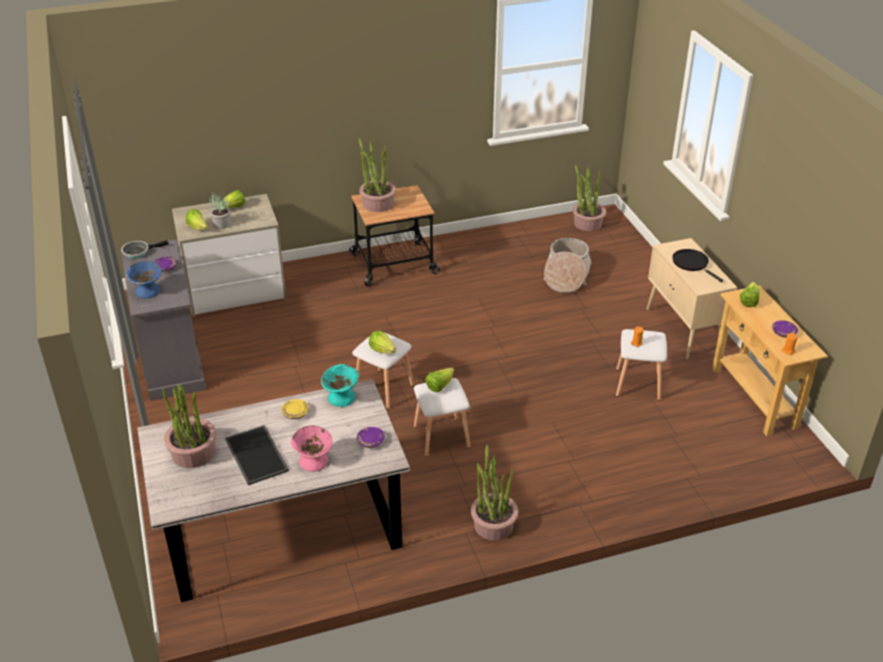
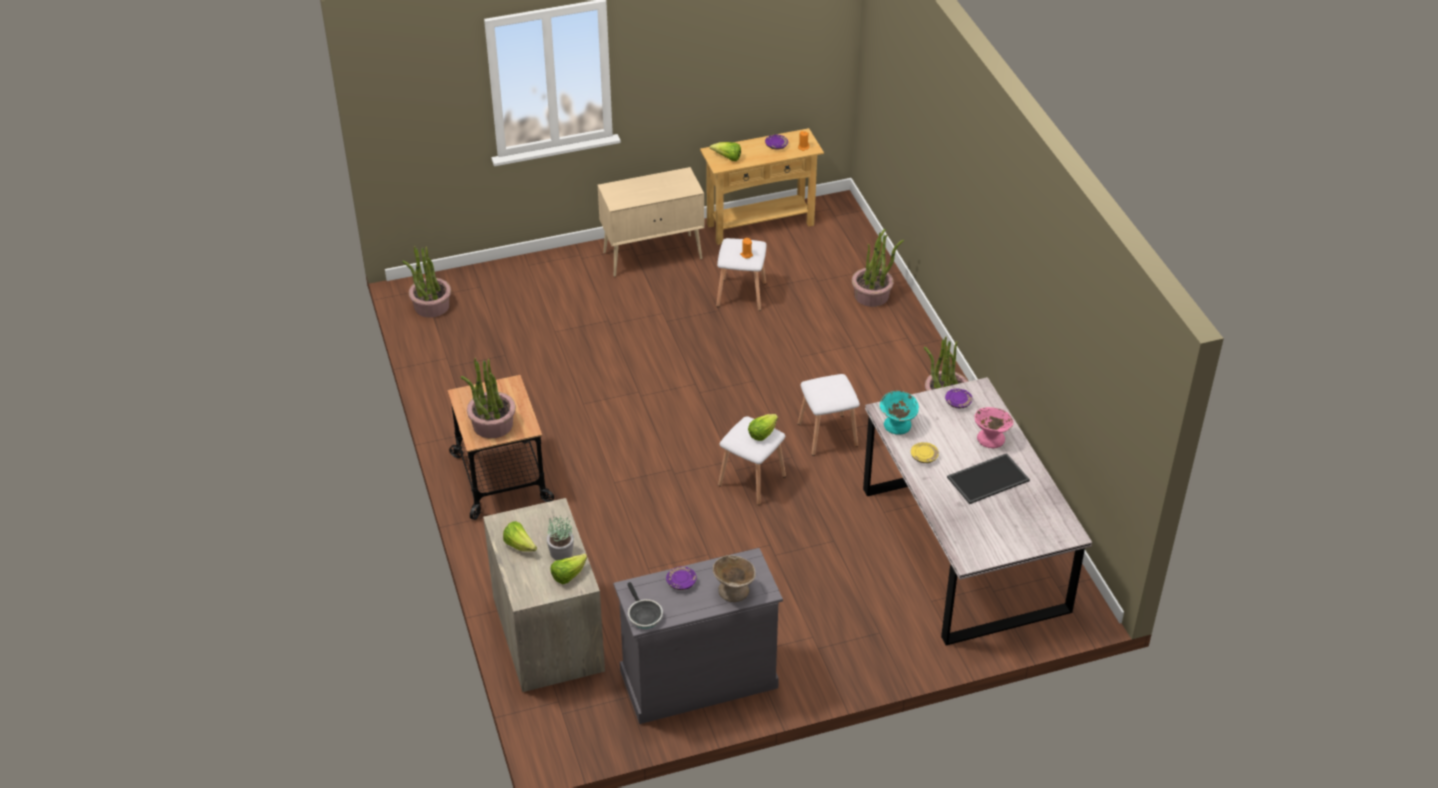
camera: 90 degrees left, 5 degrees up
(148, 291) = (733, 590): blue bowl -> beige bowl
(193, 453) = (992, 525): potted plant -> potted plant (872, 295)
(439, 386) = (820, 390): lettuce -> none
(566, 276) = (543, 331): basket -> none
(692, 263) = (647, 189): black frying pan -> none

